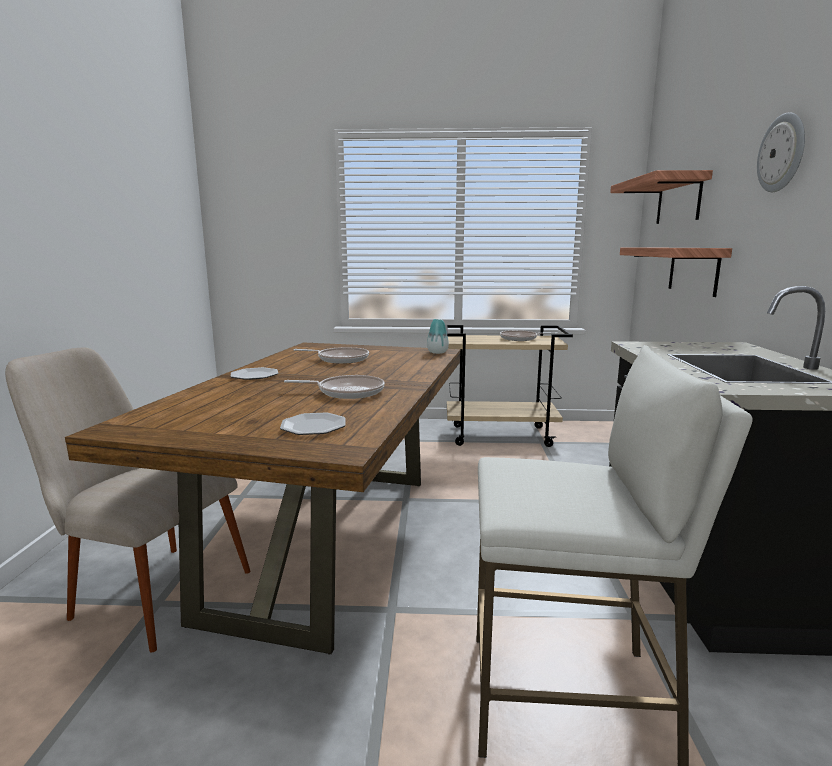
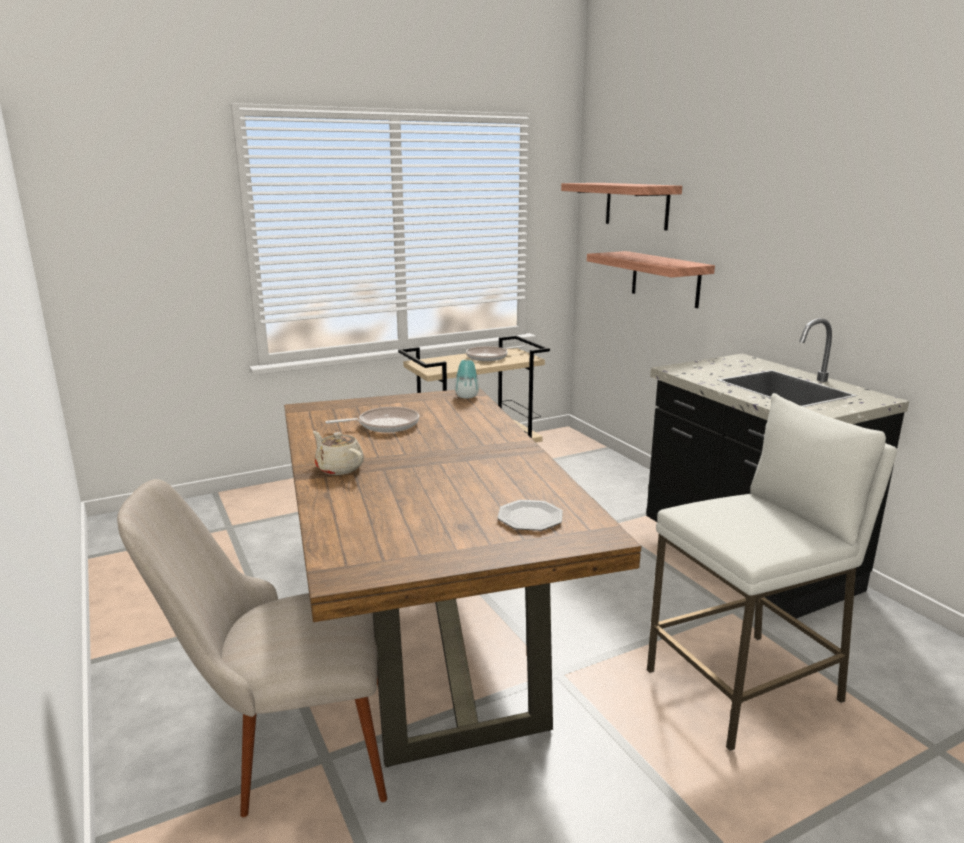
camera: 30 degrees left, 5 degrees up
(255, 376) = (339, 468): plate -> beige teapot
(347, 392) = (480, 469): frying pan -> none
(782, 153) = (766, 190): wall clock -> none

